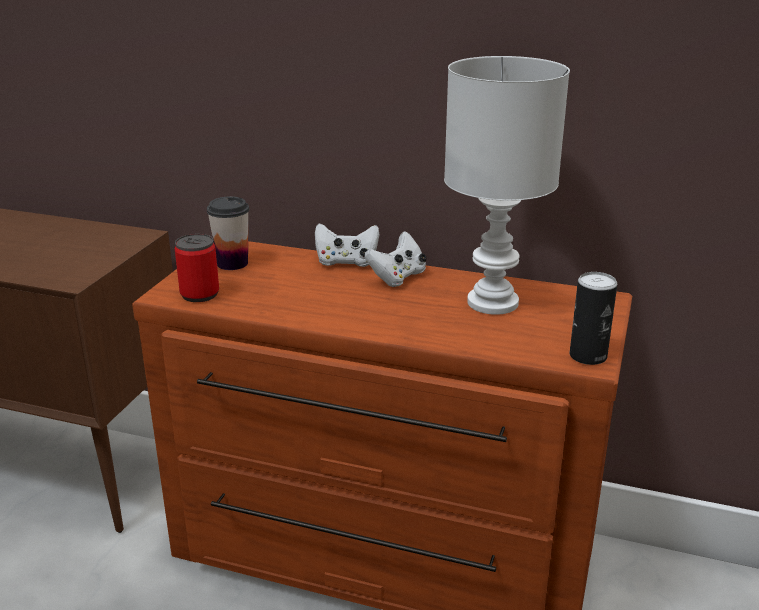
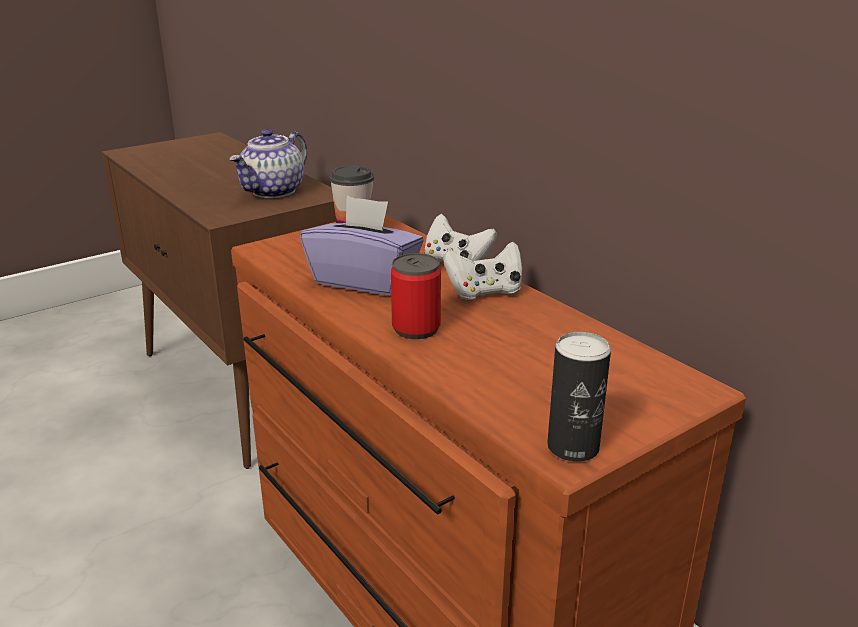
camera: 35 degrees right, 0 degrees up
(85, 243) = (273, 191): none -> teapot
(199, 294) = (287, 255): can -> can (416, 329)
(296, 295) = (365, 280): none -> purple tissue box
(495, 303) = (549, 350): white table lamp -> none

